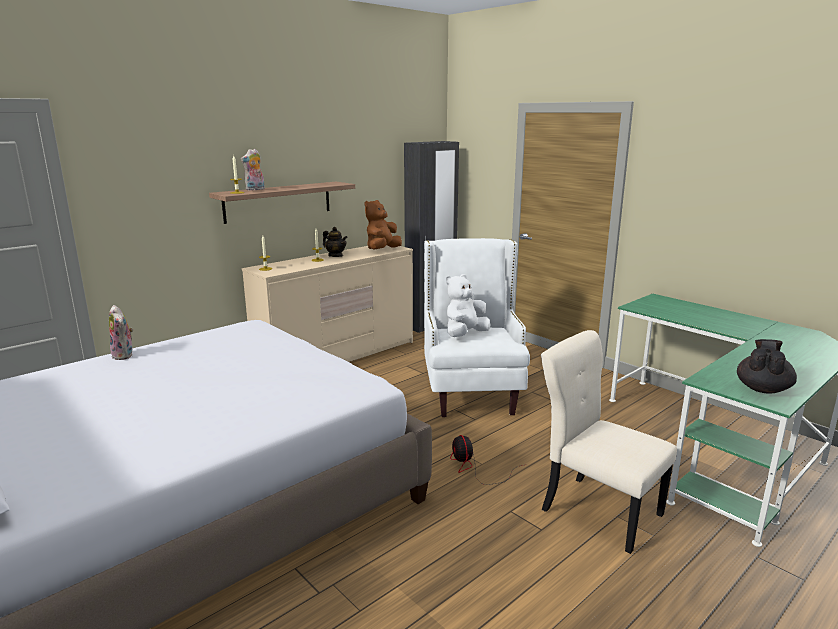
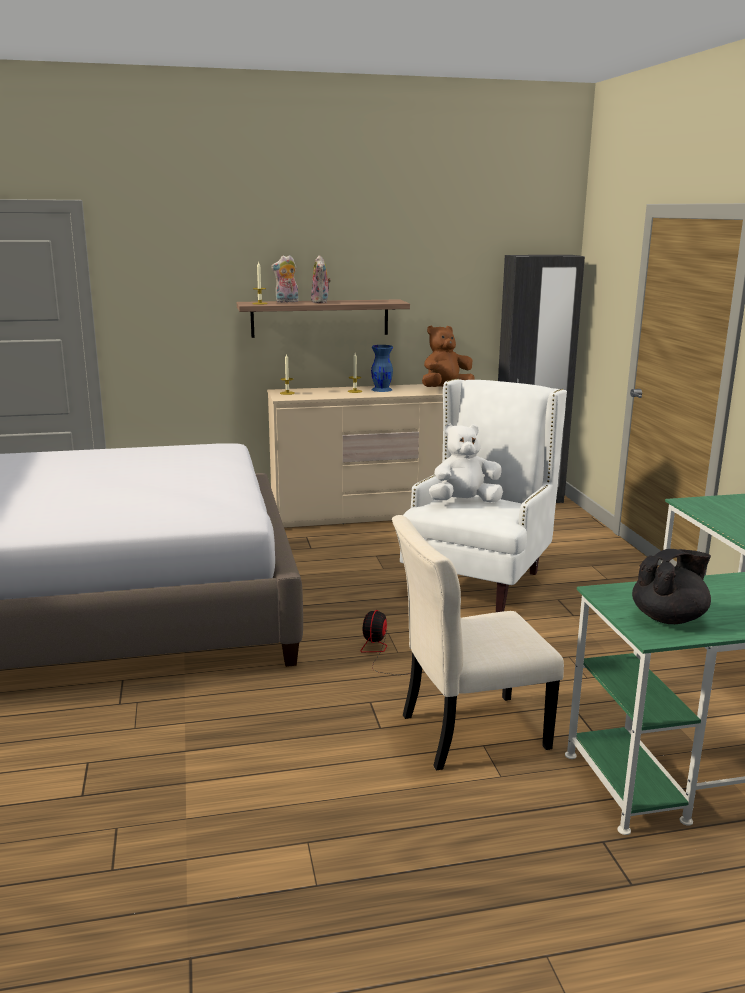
camera: 30 degrees right, 0 degrees up
(124, 355) = (87, 452): plush toy -> plush toy (321, 302)
(335, 256) = (382, 389): teapot -> blue vase
(597, 510) = (468, 732): beige chair -> beige chair turned 90 degrees counterclockwise

